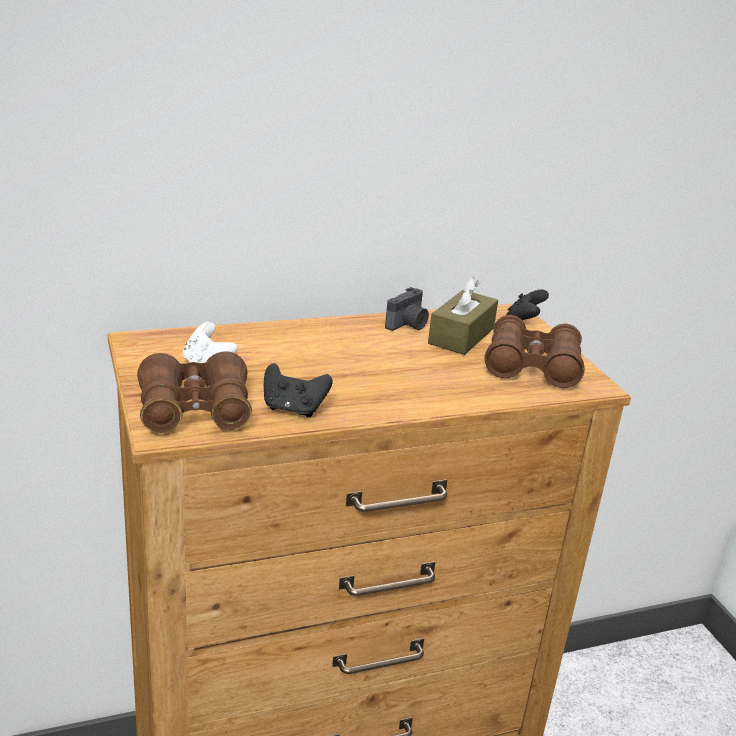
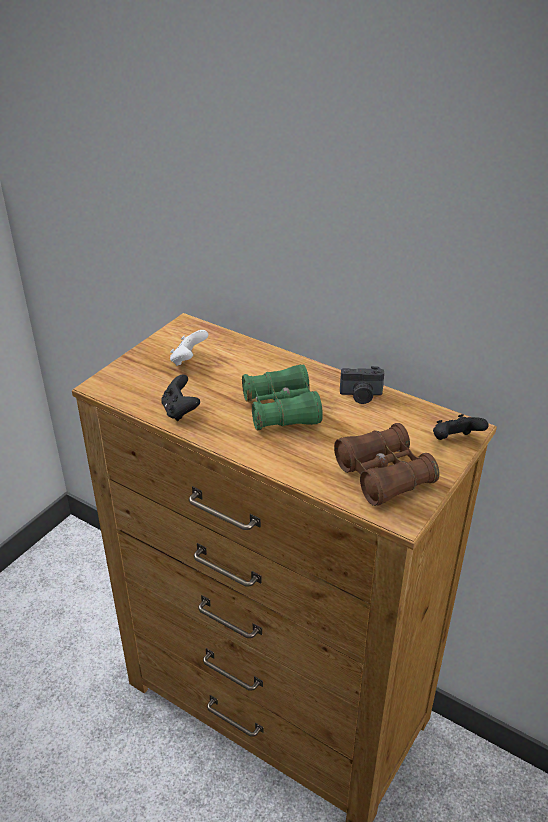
camera: 55 degrees right, 10 degrees up
(194, 411) = (134, 382): brown binoculars -> none
(374, 363) = (281, 410): none -> green binoculars
(461, 336) = (381, 424): brown tissue box -> none

